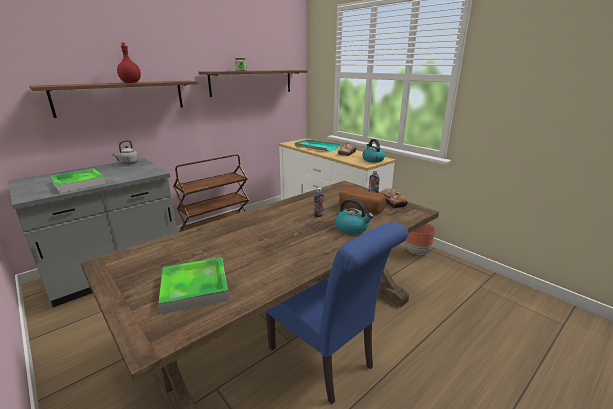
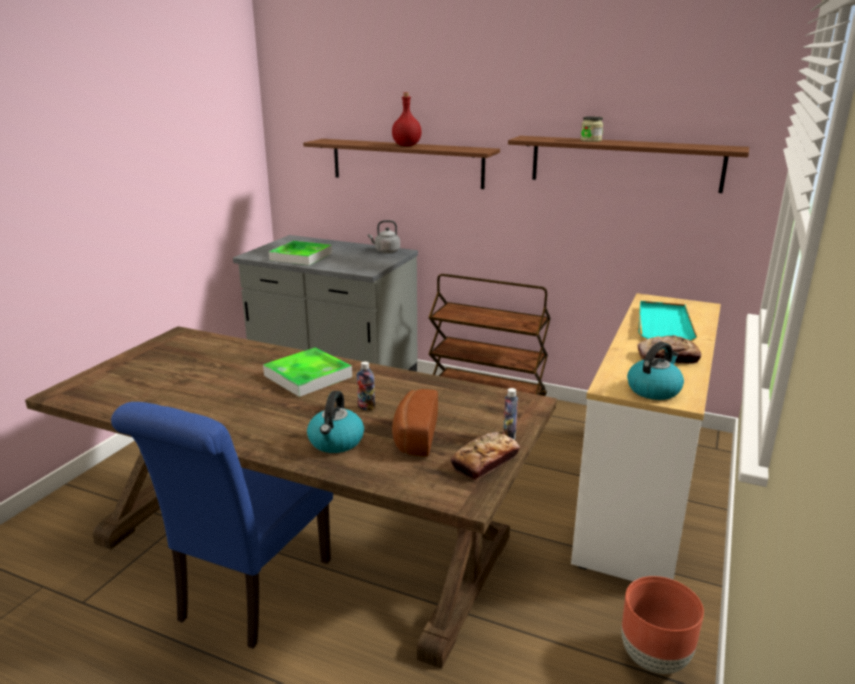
camera: 65 degrees right, 0 degrees up
(195, 287) = (145, 384): tray -> tray (308, 376)

